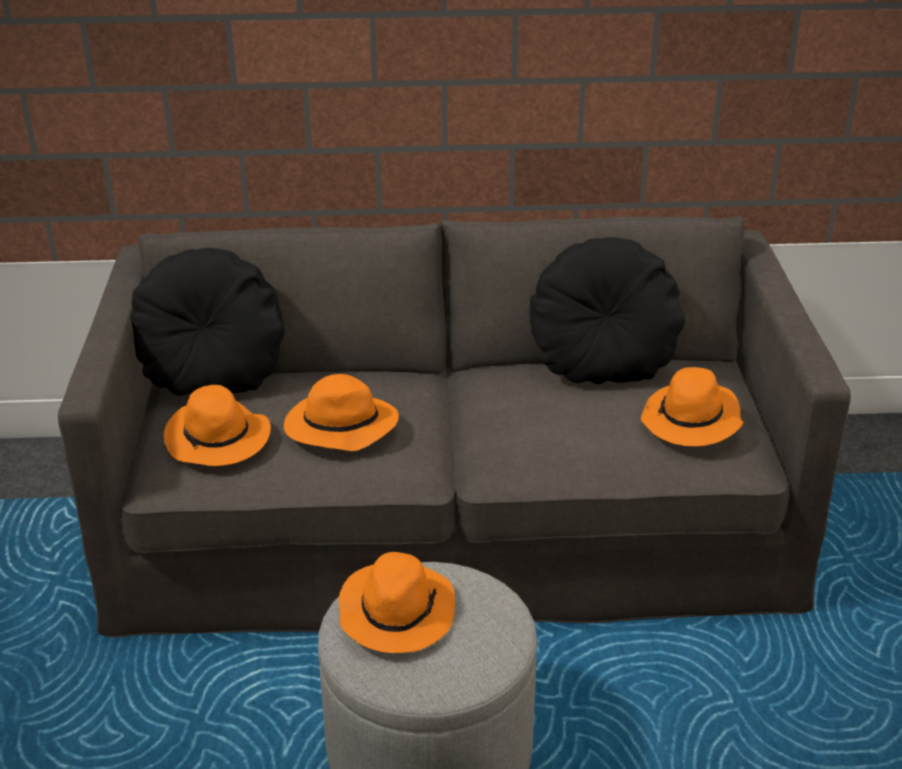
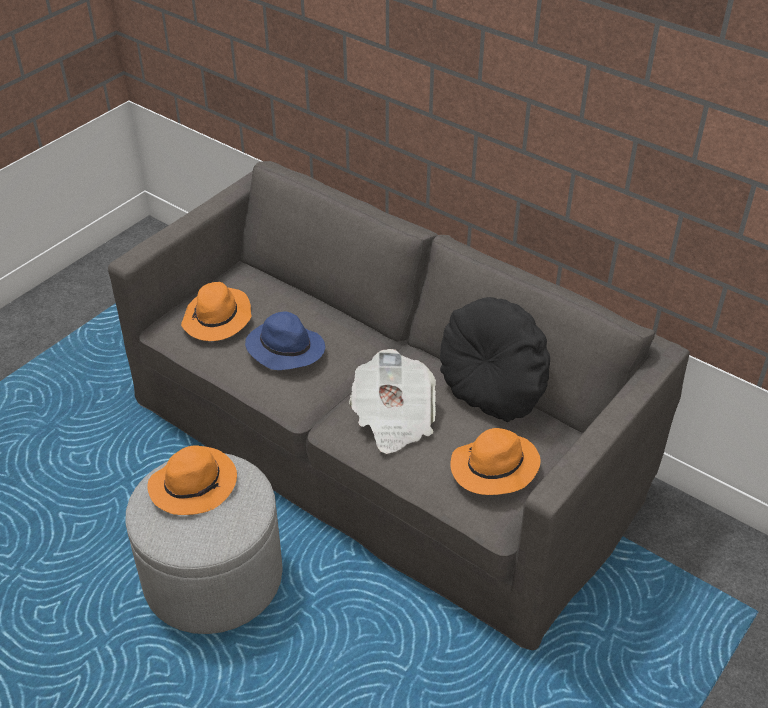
camera: 40 degrees right, 10 degrees up
(214, 382) = (261, 278): black pillow -> none
(339, 428) = (284, 348): orange hat -> blue hat
(542, 431) = (393, 419): none -> newspaper

